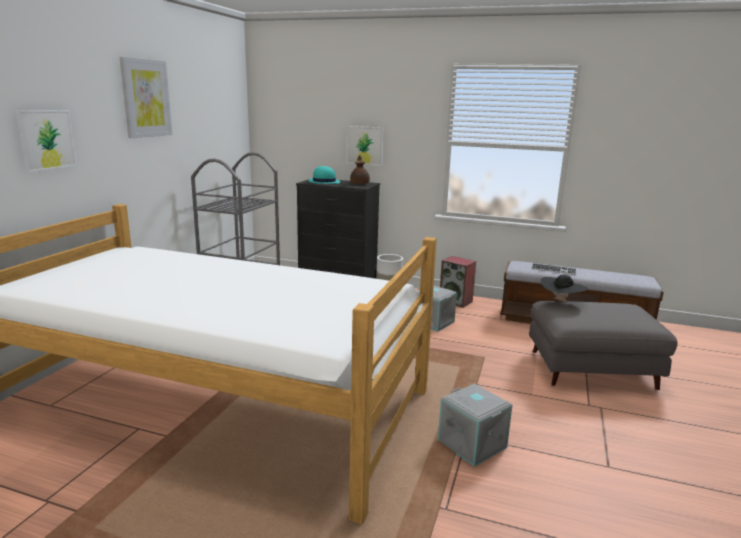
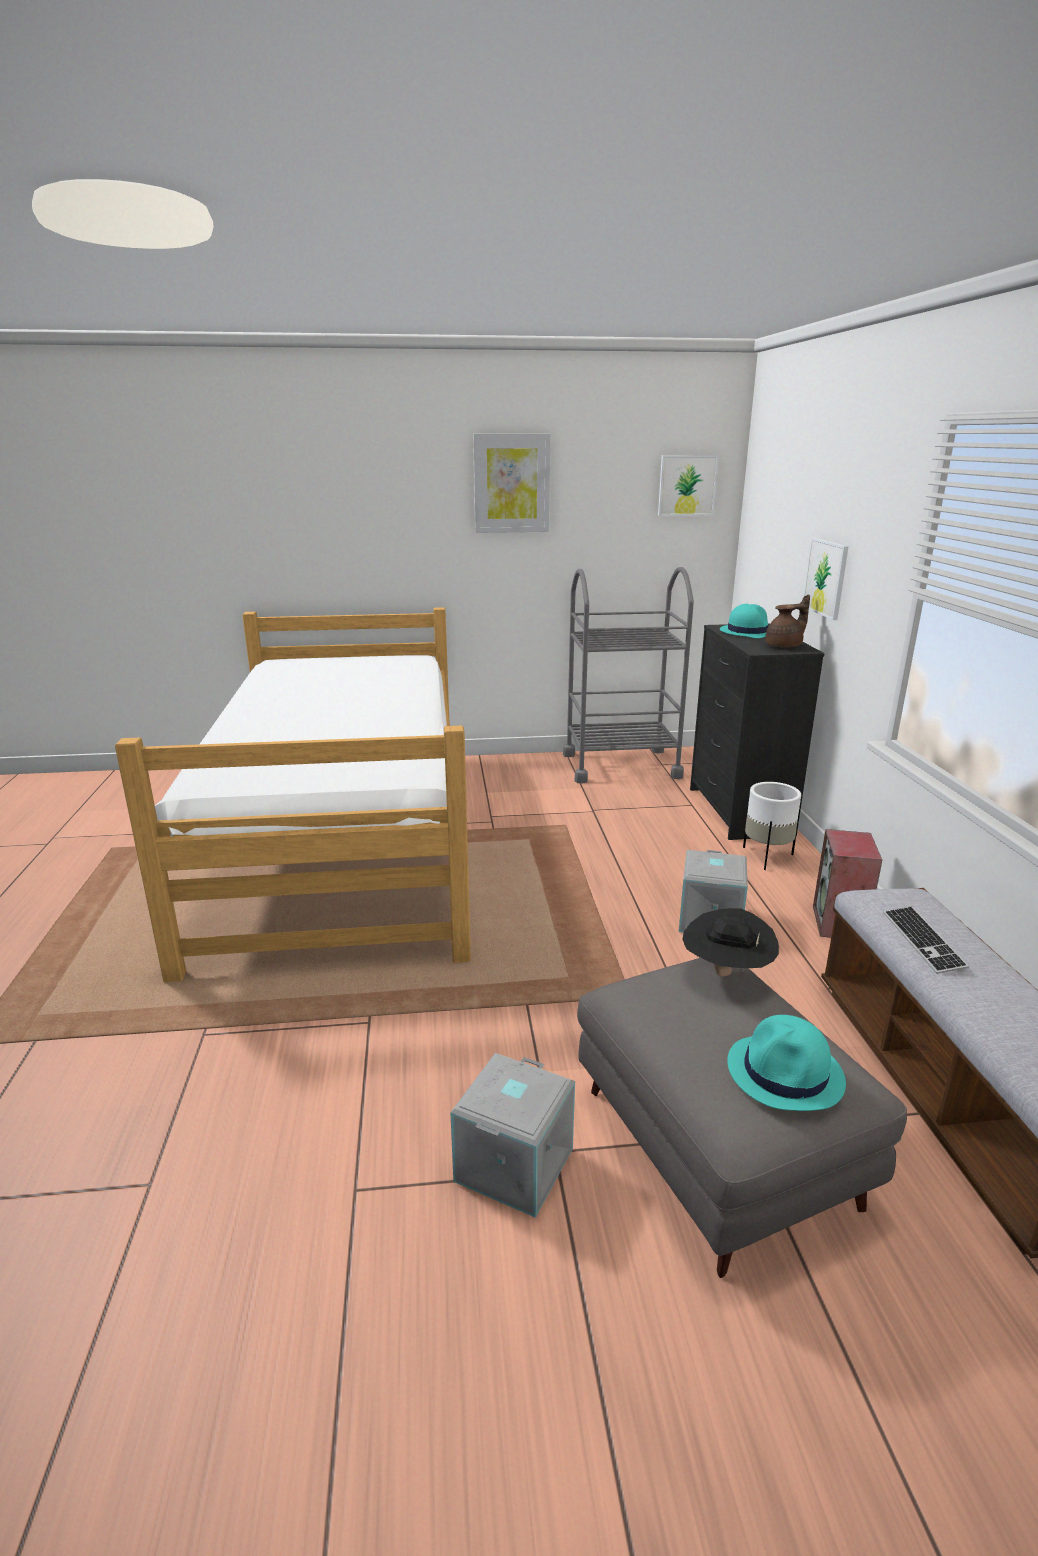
camera: 65 degrees right, 5 degrees up
(46, 140) = (362, 528): picture -> picture (687, 485)
(473, 444) = (351, 1031): grey storage box -> grey storage box (516, 1166)
(630, 310) = (785, 1073): none -> turquoise hat

